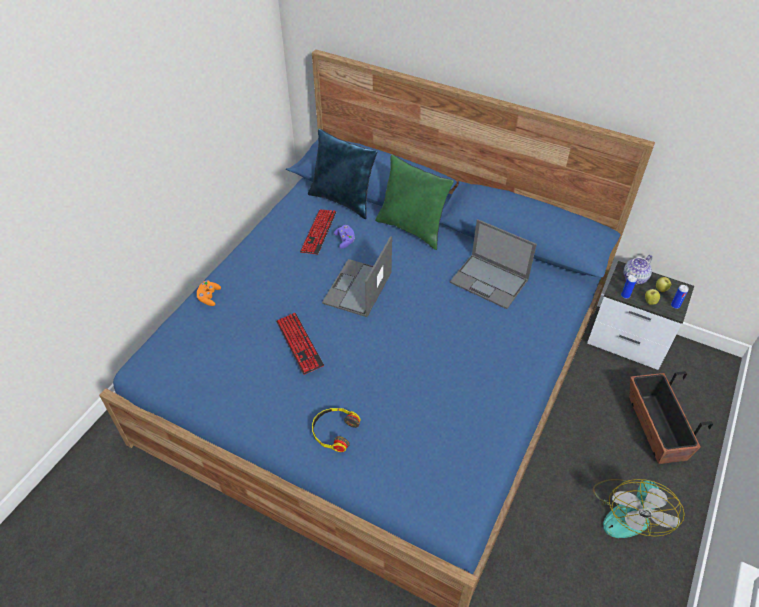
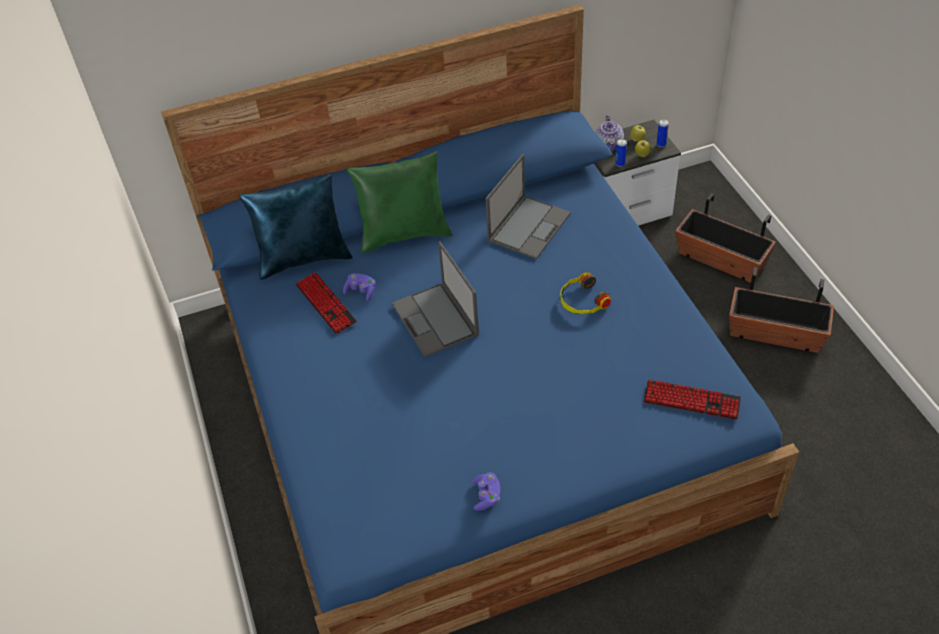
camera: 45 degrees left, 0 degrees up
(209, 297) = (311, 443): orange game controller -> none
(240, 408) = (486, 496): none -> purple game controller
(299, 344) = (458, 403): keyboard -> keyboard (691, 400)
(334, 431) = (583, 439): headphones -> headphones (582, 301)
(490, 281) = (529, 226): laptop -> laptop turned 45 degrees counterclockwise
(628, 511) = (775, 333): fan -> planter

